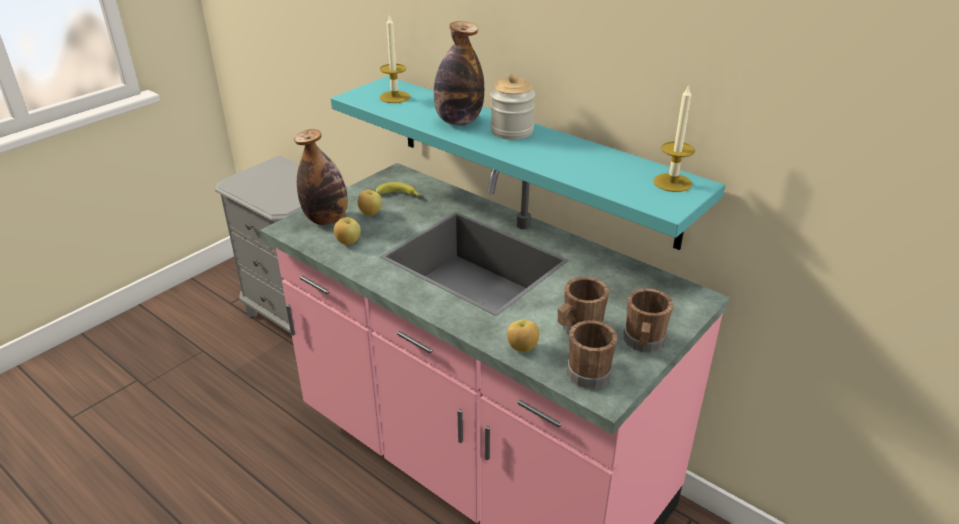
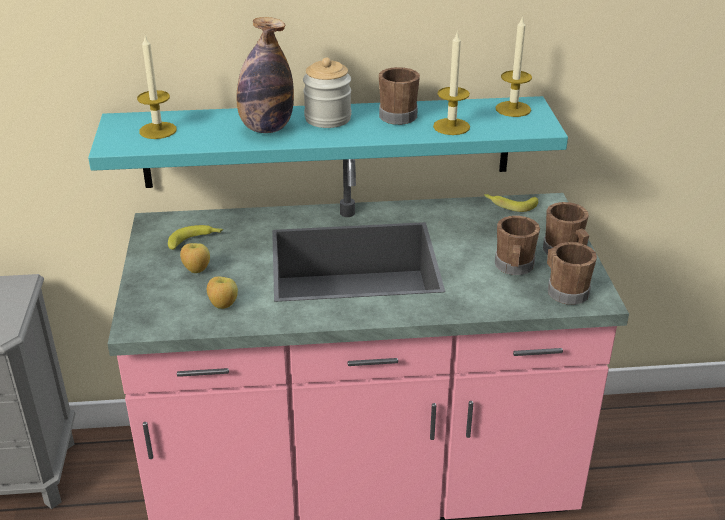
camera: 45 degrees left, 0 degrees up
(326, 219) = (162, 297): bottle -> none
(522, 348) = (501, 303): apple -> none
(567, 148) = (397, 114): none -> brown mug
(591, 174) = (451, 126): none -> candle
(661, 282) = (509, 204): none -> banana

